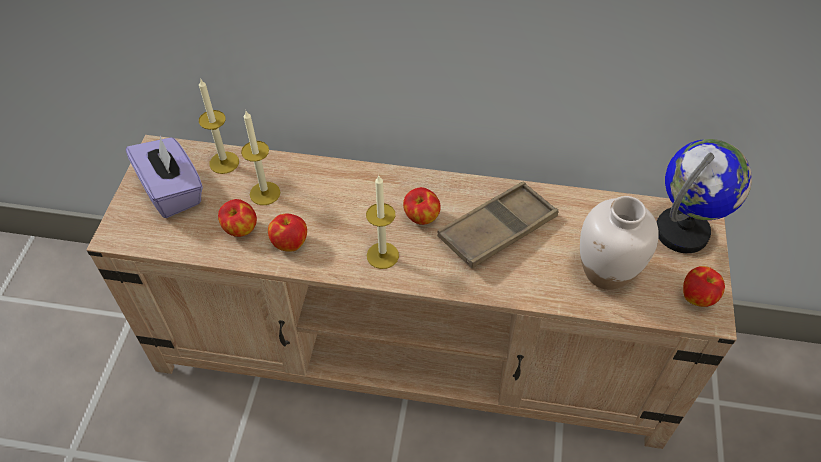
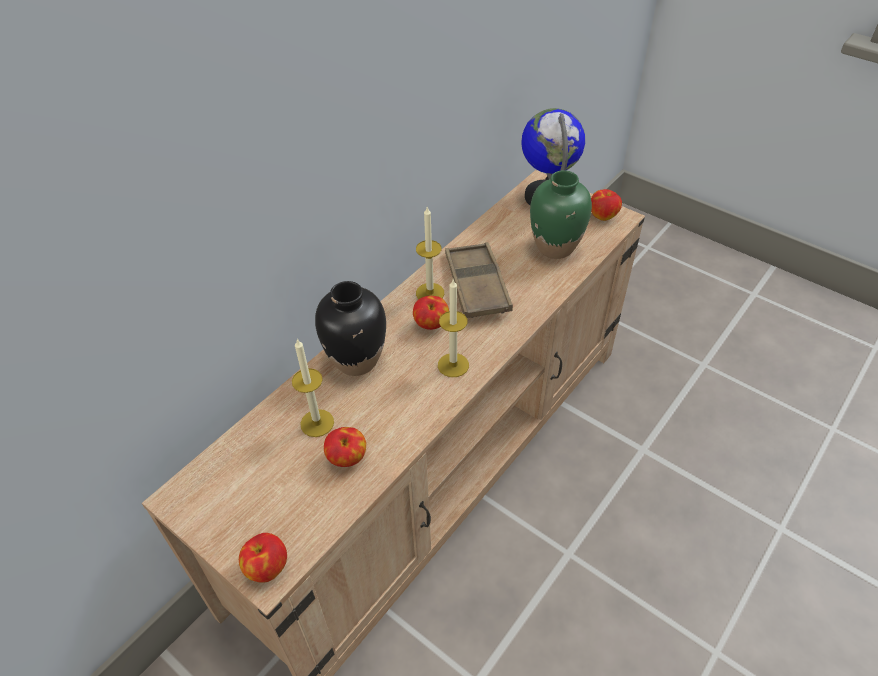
camera: 60 degrees left, 5 degrees down
(173, 191) = (249, 501): purple tissue box -> none
(224, 162) = (248, 442): candle -> candle (430, 293)
(290, 242) = (392, 425): apple -> apple (267, 567)
(345, 186) = (357, 360): none -> black vase
(606, 272) = (555, 247): white vase -> green vase

